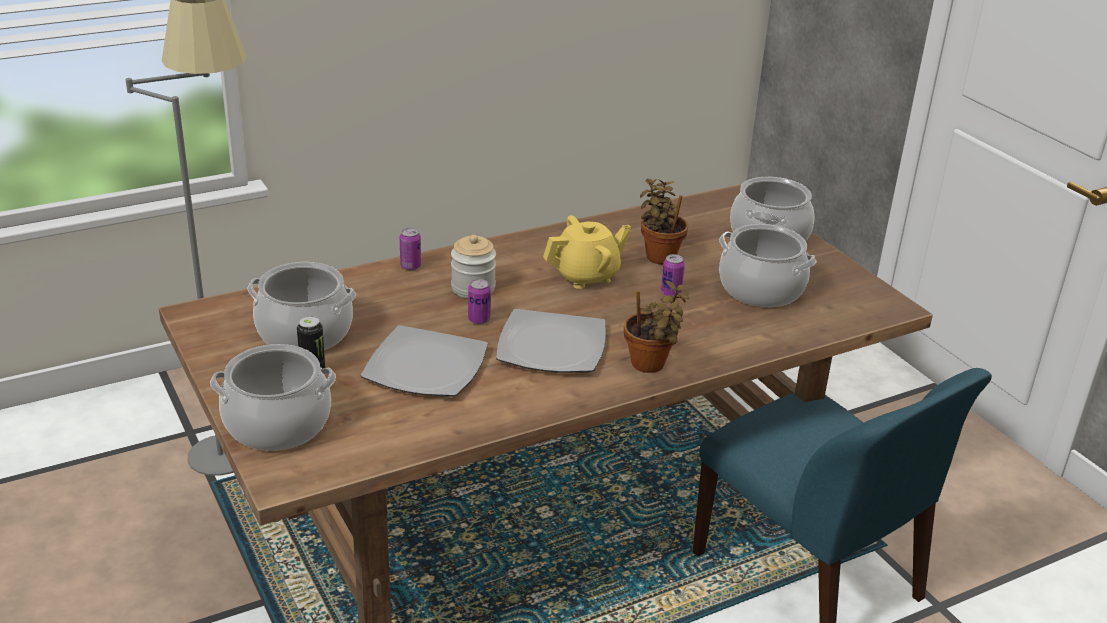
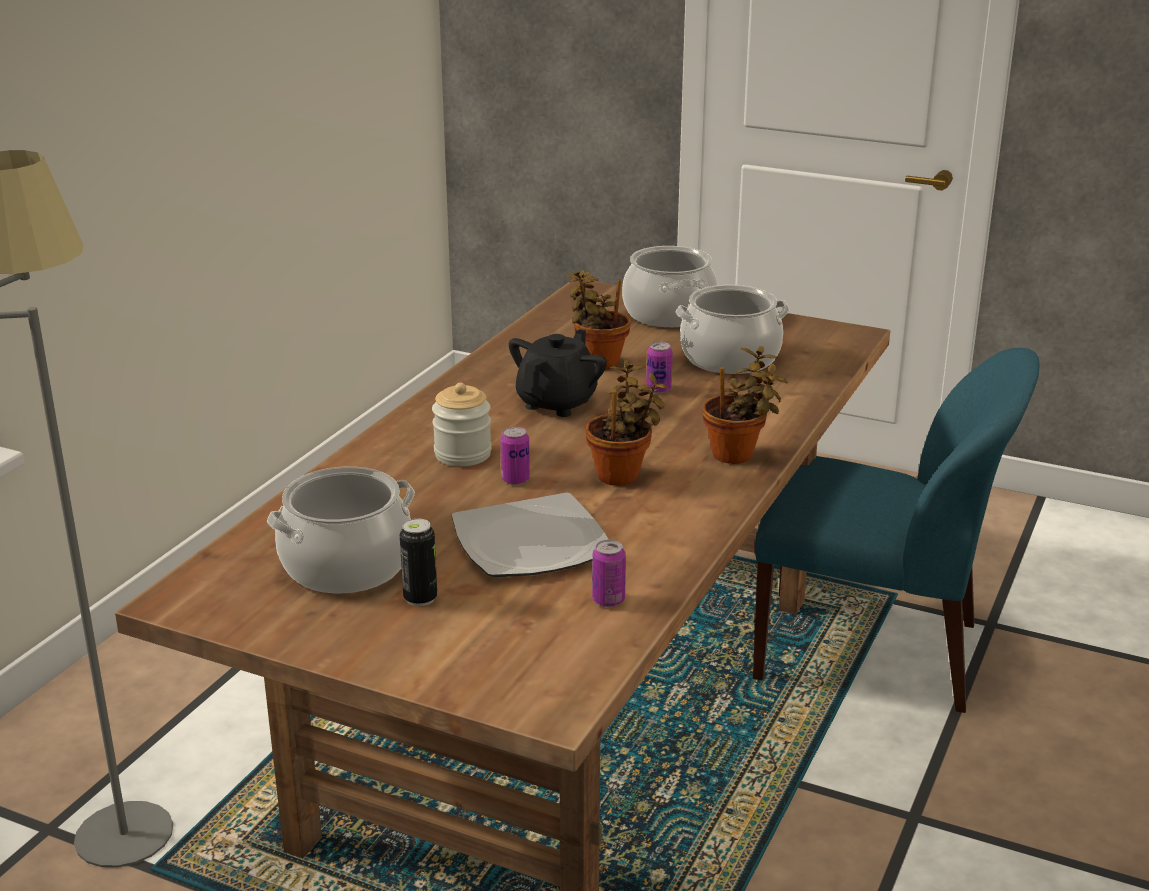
camera: 35 degrees left, 5 degrees down
(278, 423) = (461, 661): cooking pot -> none
(410, 266) = (362, 459): can -> can (608, 600)
(551, 346) = (622, 475): plate -> potted plant
(586, 276) = (557, 403): yellow teapot -> black teapot

